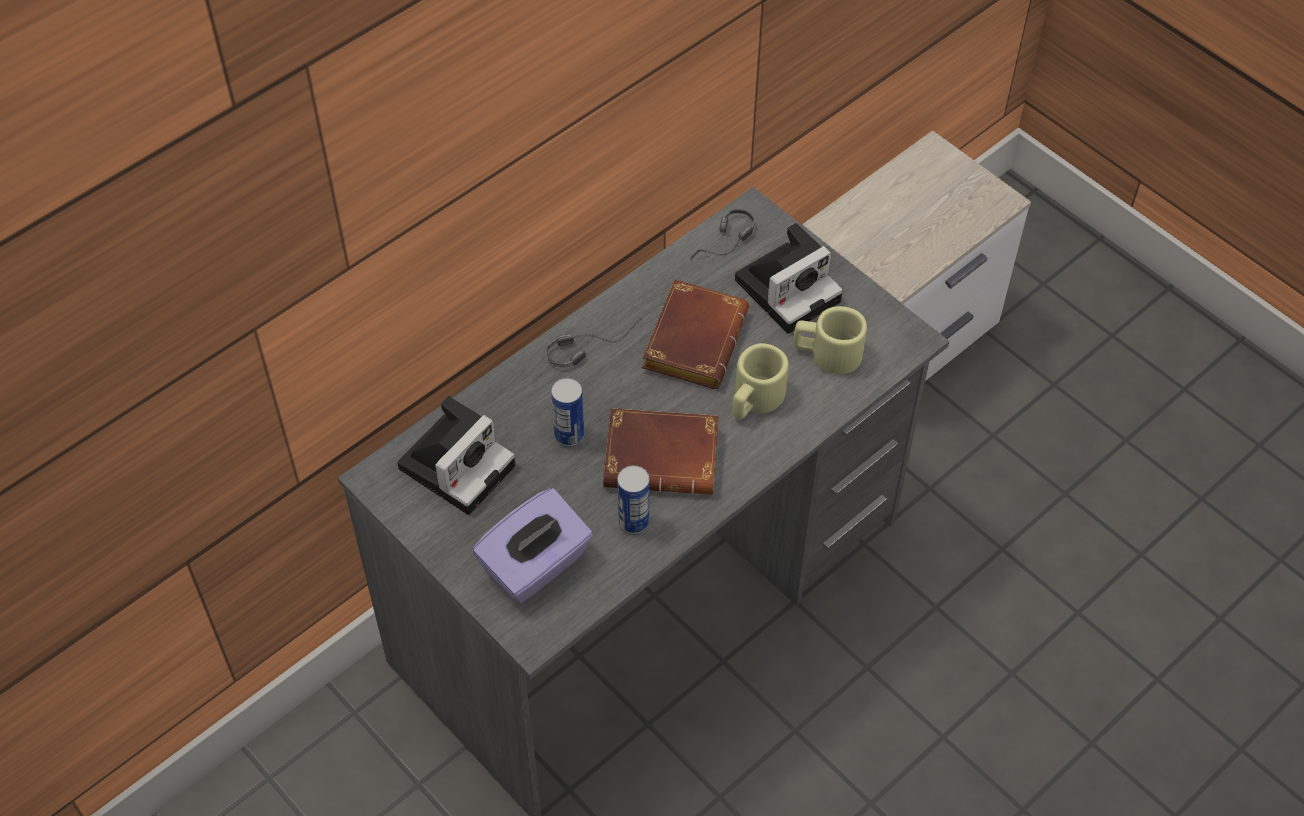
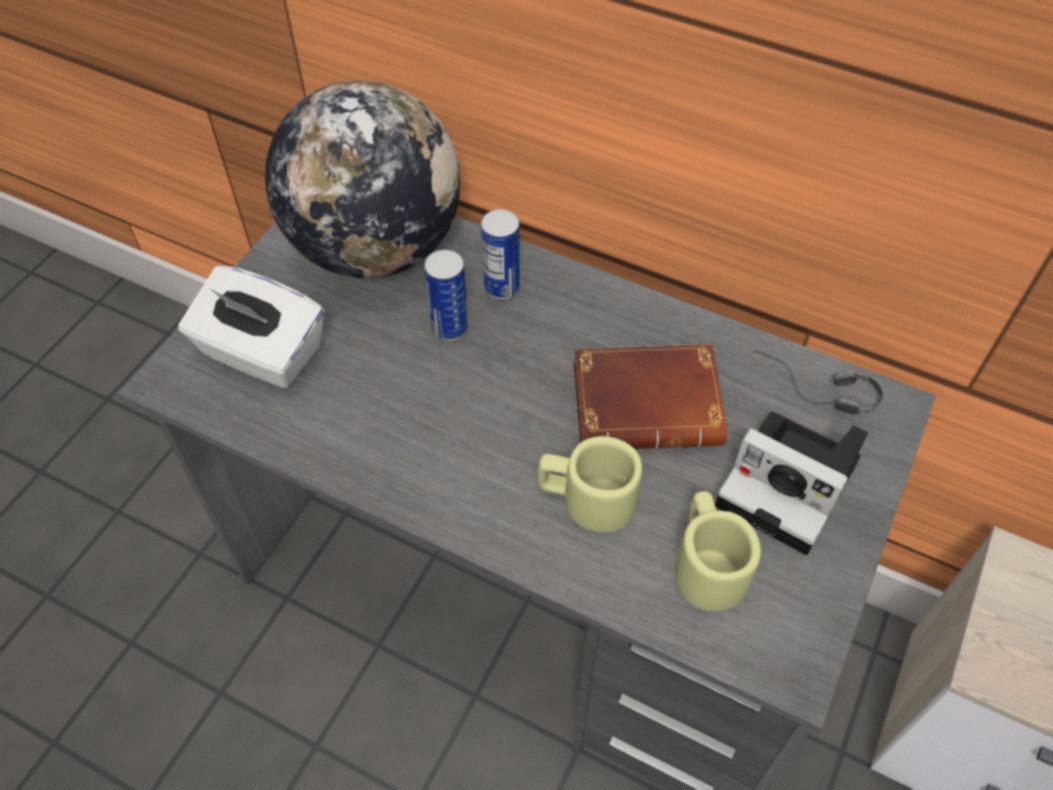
camera: 70 degrees right, 0 degrees up
(458, 463) = (375, 248): camera -> globe
(536, 566) = (262, 354): purple tissue box -> white tissue box
(592, 343) = (591, 309): headphones -> none
(633, 522) = (349, 426): can -> can (502, 288)
(664, 456) = (457, 428): brown book -> none

